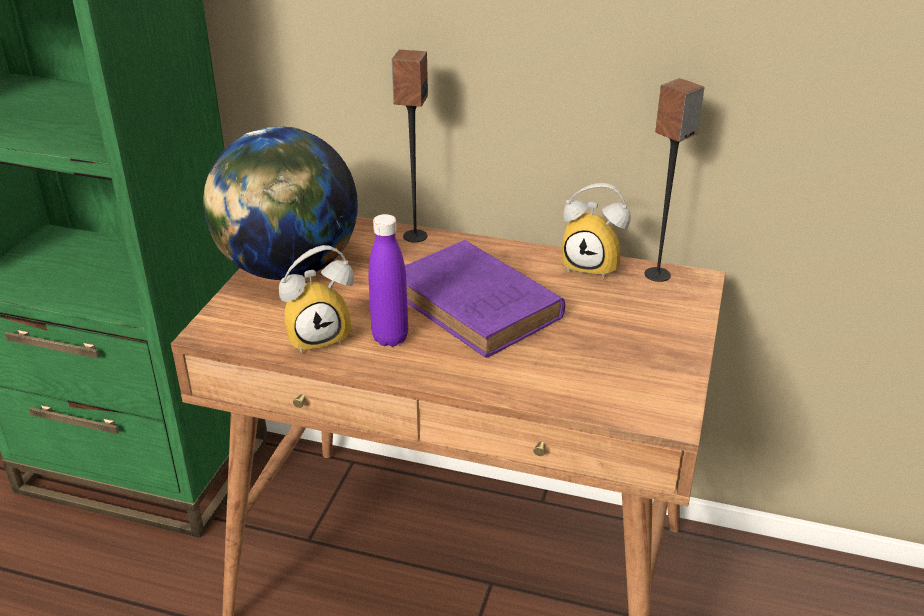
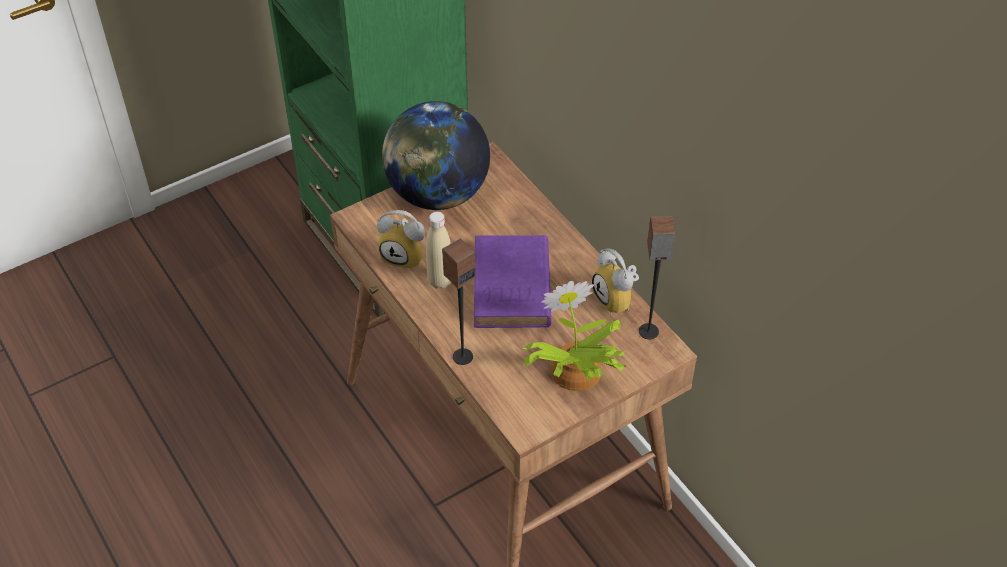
camera: 40 degrees right, 15 degrees up
(390, 338) = (440, 281): purple bottle -> beige bottle
(414, 236) = (537, 209): speaker -> speaker (462, 356)
(641, 341) = (574, 372): none -> potted plant

